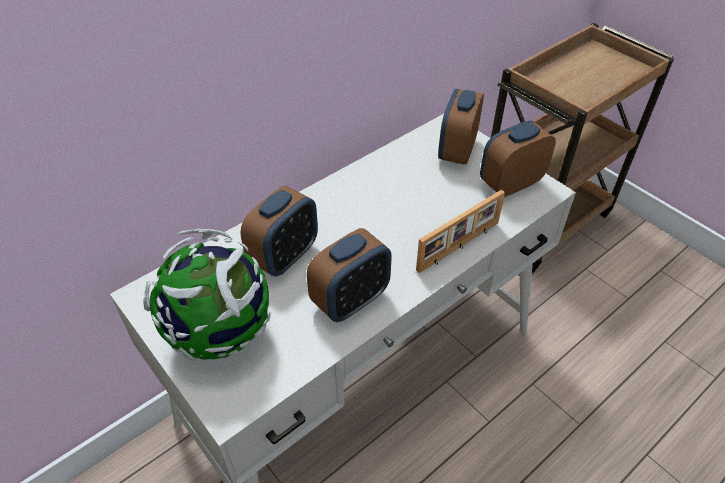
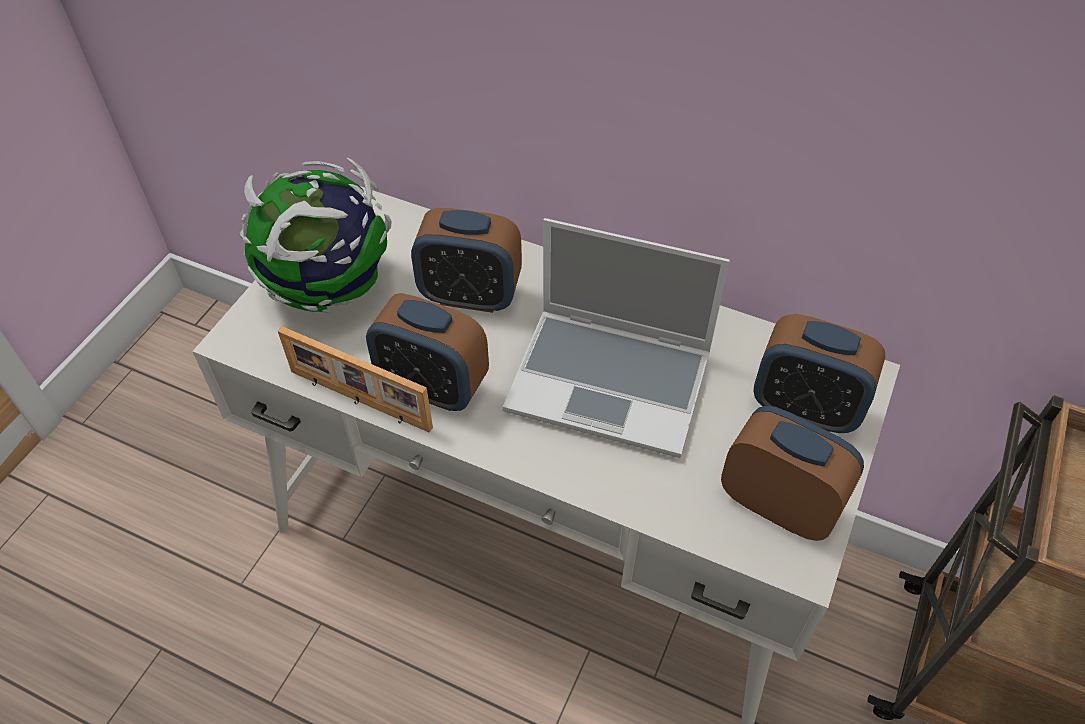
camera: 65 degrees right, 5 degrees up
(397, 216) = (612, 382): none -> laptop
(457, 151) = (805, 408): alarm clock -> alarm clock turned 150 degrees counterclockwise
(459, 247) = (594, 475): picture frame -> picture frame (359, 401)

